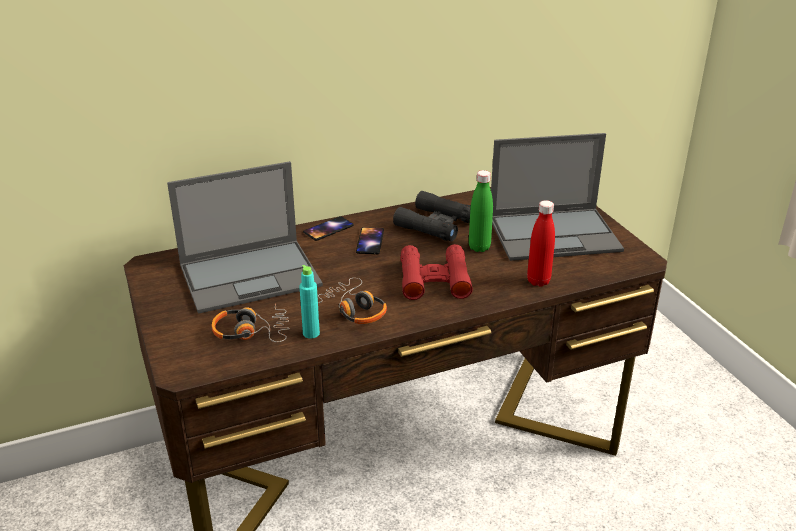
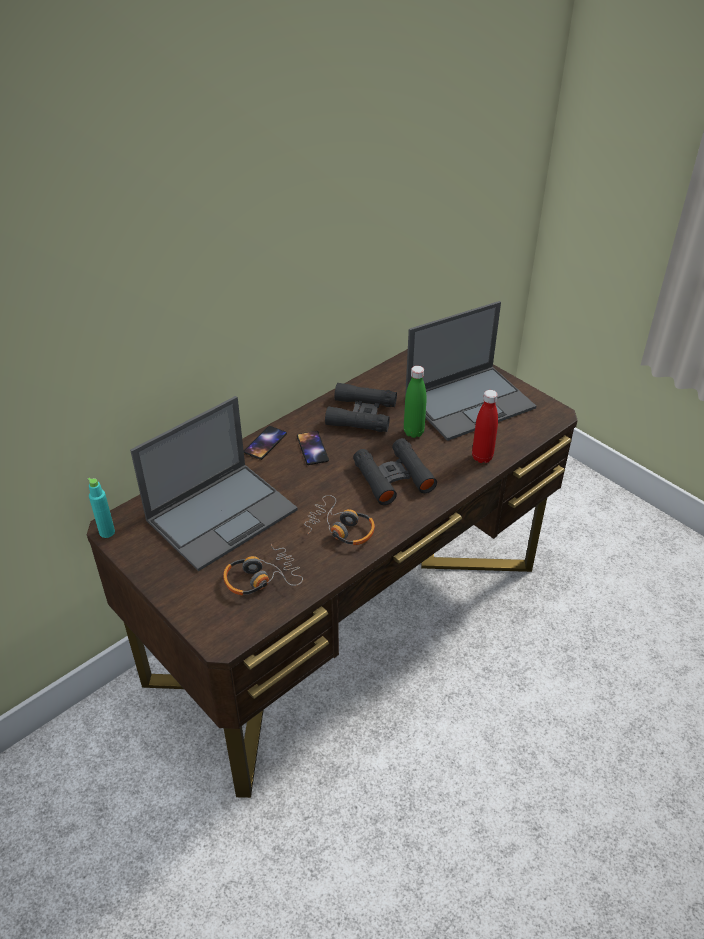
camera: 20 degrees left, 10 degrees up
(311, 333) = (317, 565): turquoise bottle -> turquoise bottle (107, 532)
(434, 279) = (393, 477): red binoculars -> black binoculars

